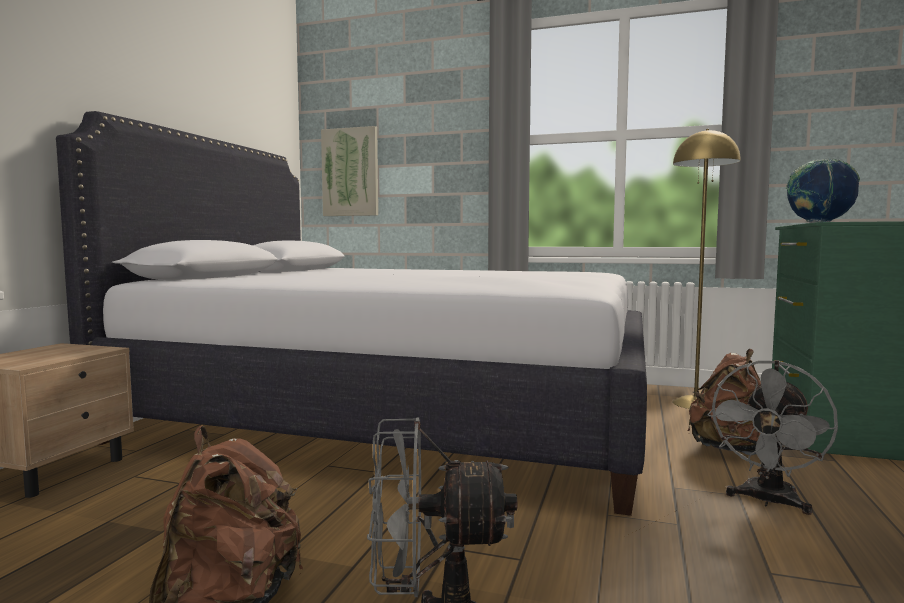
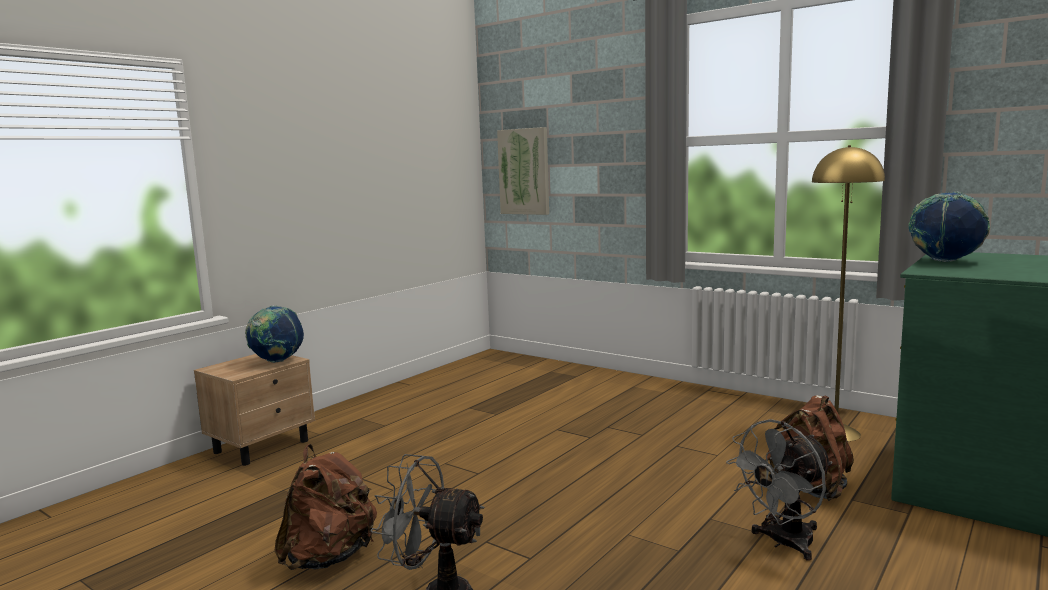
camera: 20 degrees right, 5 degrees up
(82, 351) = (277, 361): none -> globe
(398, 415) = (531, 419): white bed -> none

